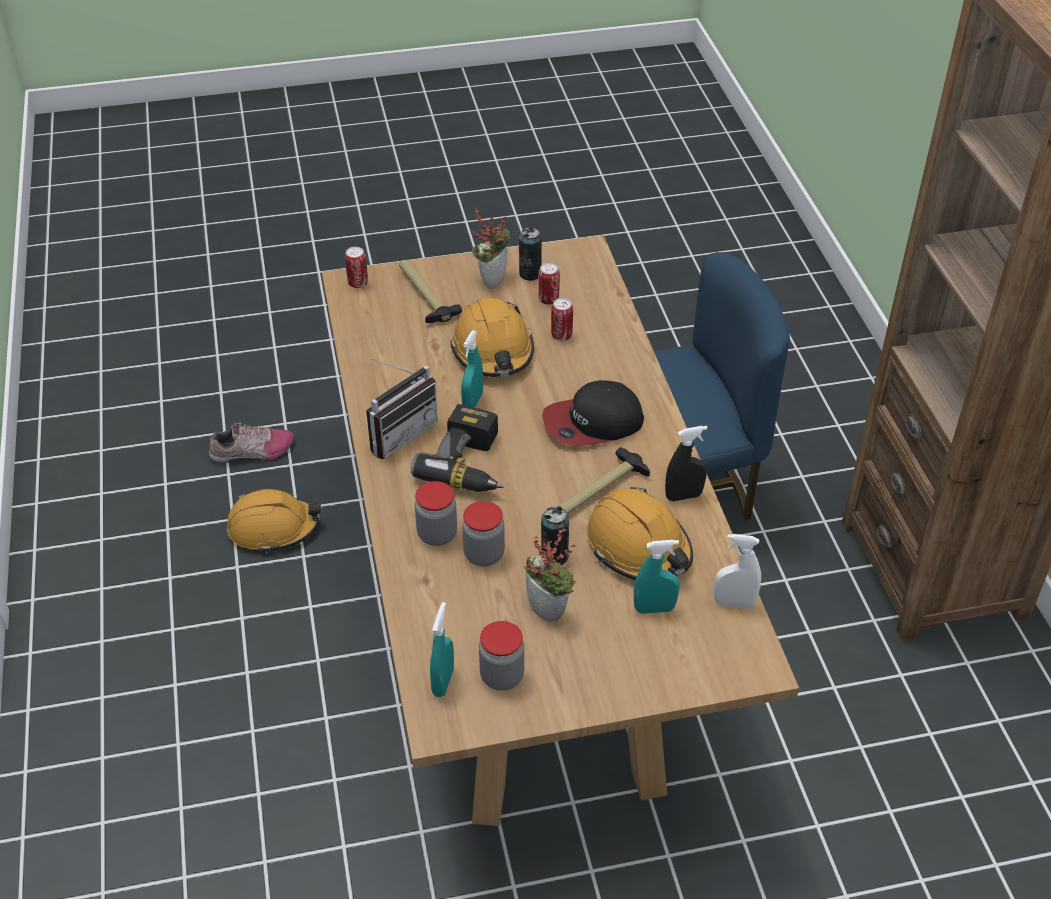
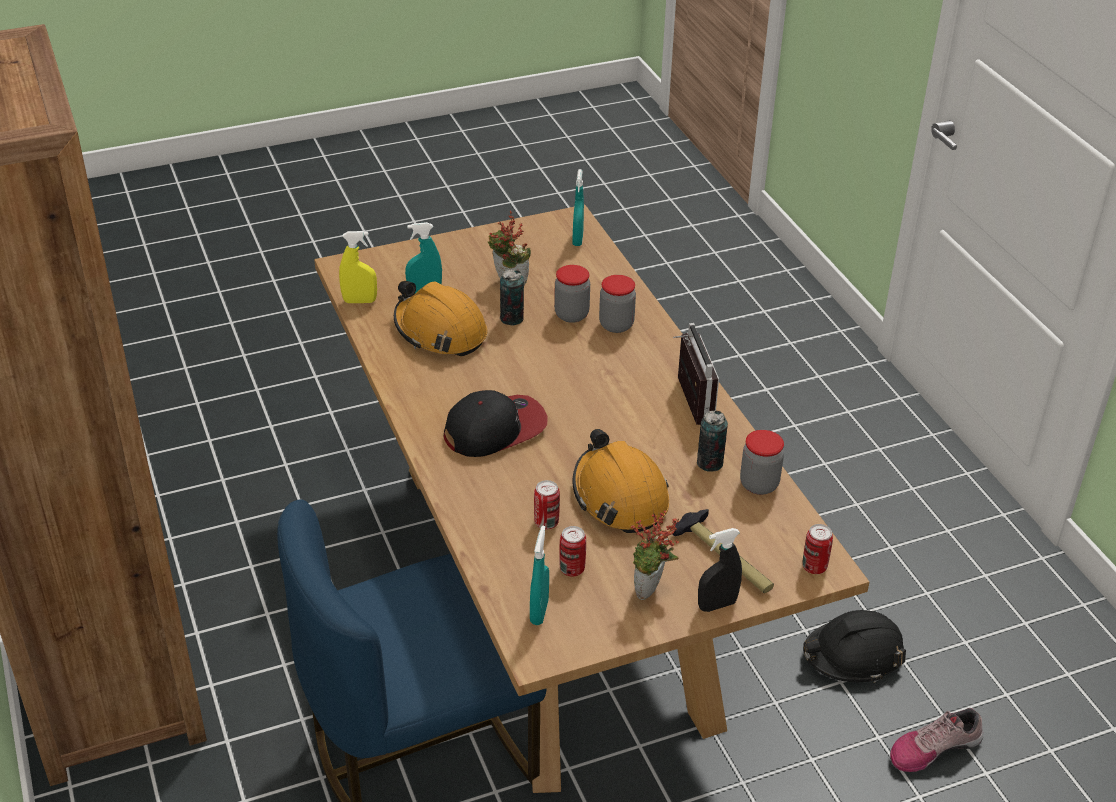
camera: 170 degrees right, 5 degrees down
(274, 528) = (853, 656): orange hard hat -> black hard hat
(399, 432) = (685, 402): radio -> radio turned 135 degrees clockwise
(471, 464) = (605, 381): power drill -> none
(472, 402) = (623, 438): turquoise spray bottle -> turquoise spray bottle (539, 612)
(502, 676) = (535, 246): jar -> jar (759, 484)
(530, 274) = (604, 605): can -> can (709, 463)
(598, 492) = (481, 369): hammer -> none
(683, 496) = (401, 373): black spray bottle -> black spray bottle (717, 605)
(734, 603) = (360, 301): white spray bottle -> yellow spray bottle

